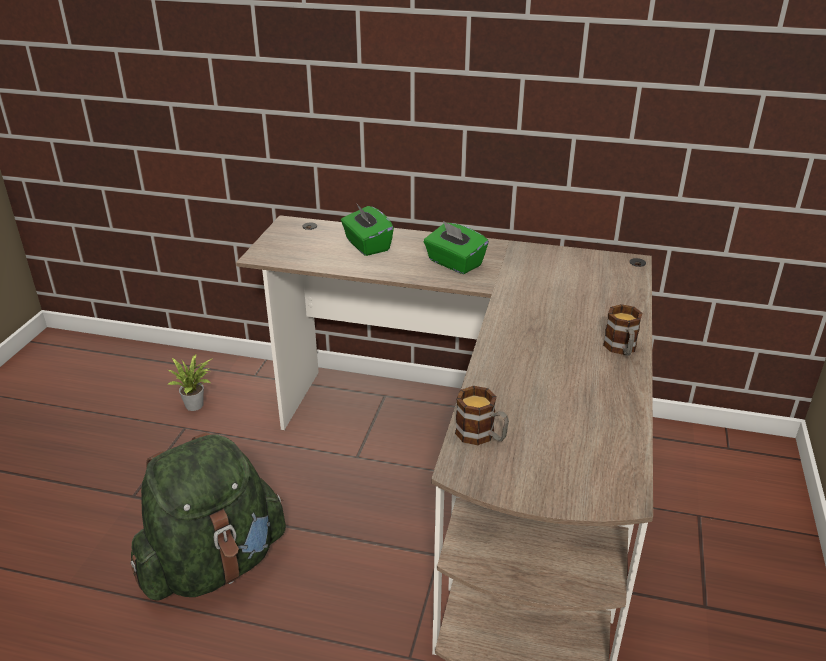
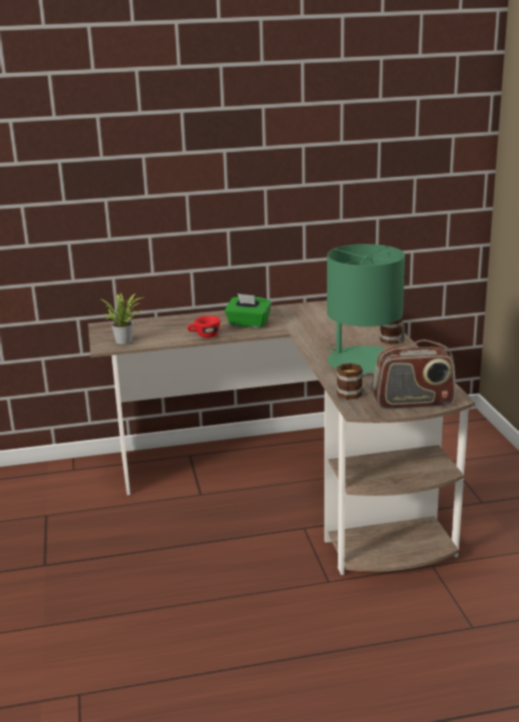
camera: 25 degrees left, 10 degrees down
(197, 405) = (42, 499): potted plant -> potted plant (126, 340)
(215, 564) = (150, 580): green backpack -> none
(367, 245) = (176, 326): green tissue box -> none
(384, 269) = (204, 336): none -> red cup
(545, 376) = (363, 362): none -> green table lamp
(551, 484) = (413, 403): none -> radio

